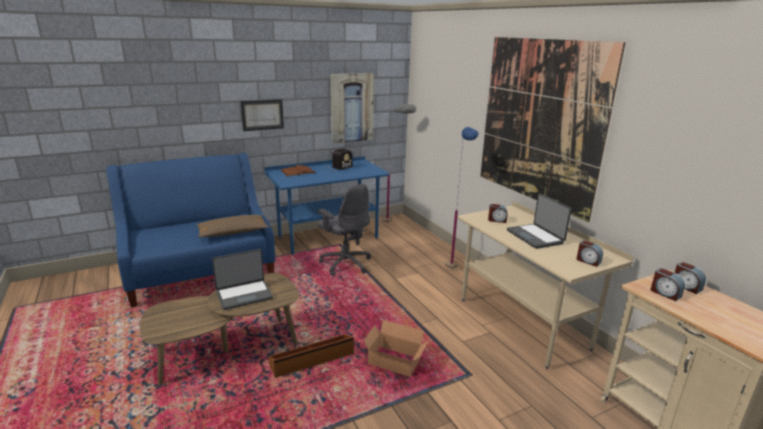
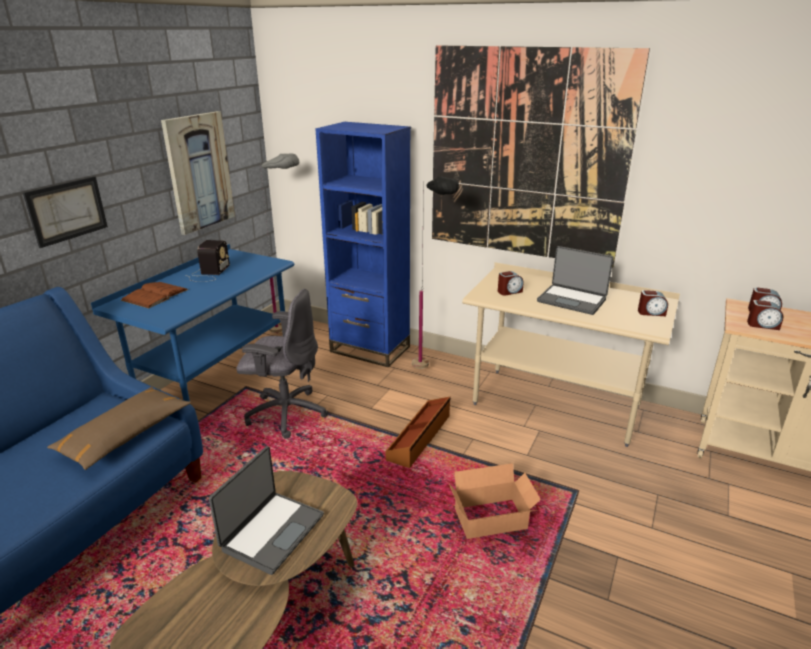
camera: 35 degrees left, 5 degrees up
(312, 360) = (396, 574): brown storage box -> brown storage box (420, 437)
(432, 248) = (370, 349): none -> blue bookcase
(454, 274) = (431, 374): blue floor lamp -> black floor lamp

